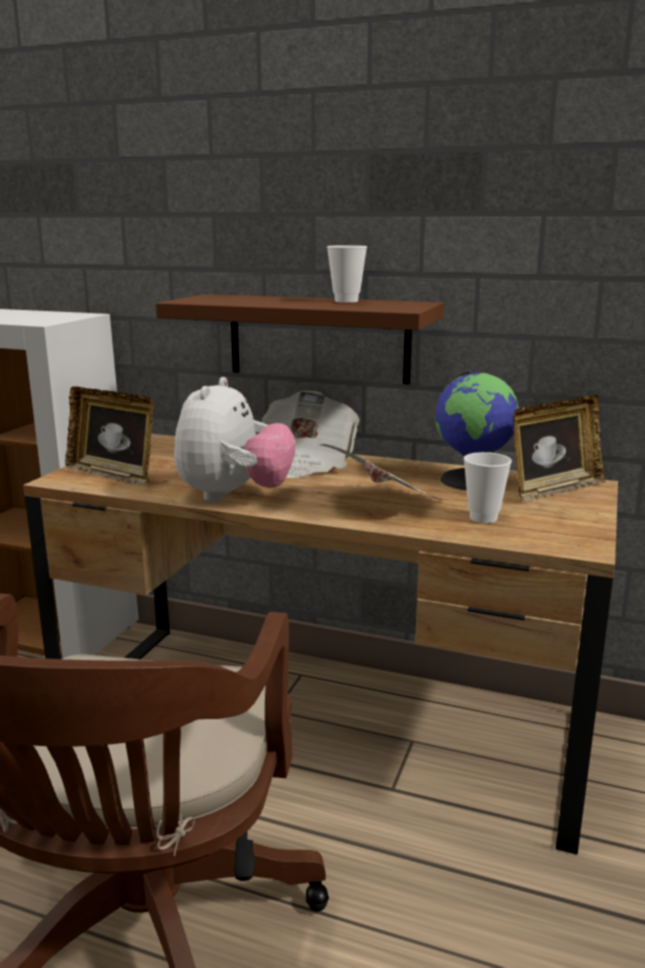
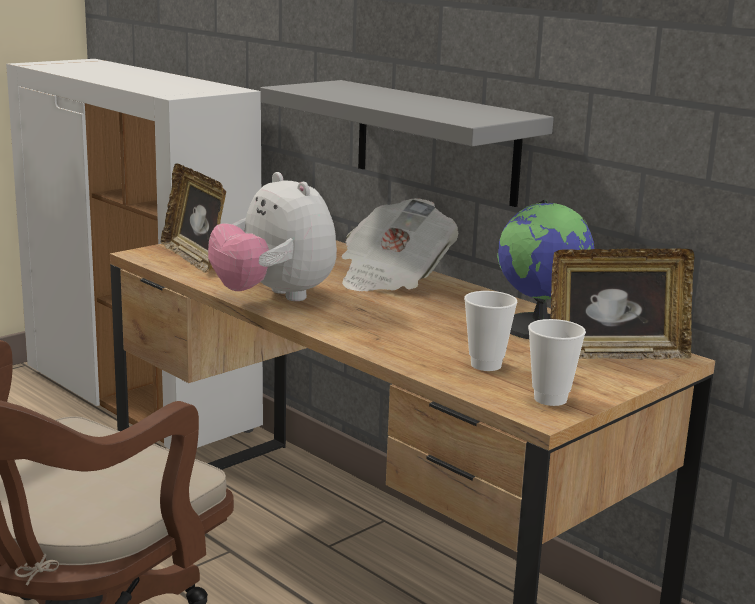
camera: 25 degrees right, 0 degrees up
(234, 496) = (274, 297): plush toy -> plush toy turned 105 degrees clockwise
(318, 338) = (436, 141): brown shelf -> grey shelf
(346, 301) = (448, 104): cup -> cup (550, 399)
(382, 504) = (403, 332): newspaper -> none

